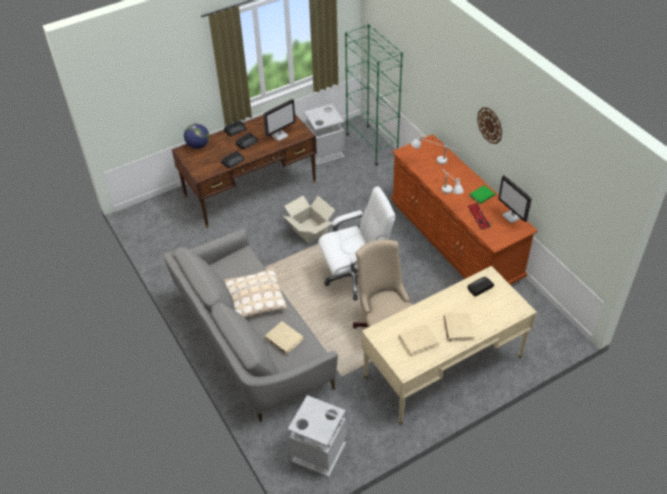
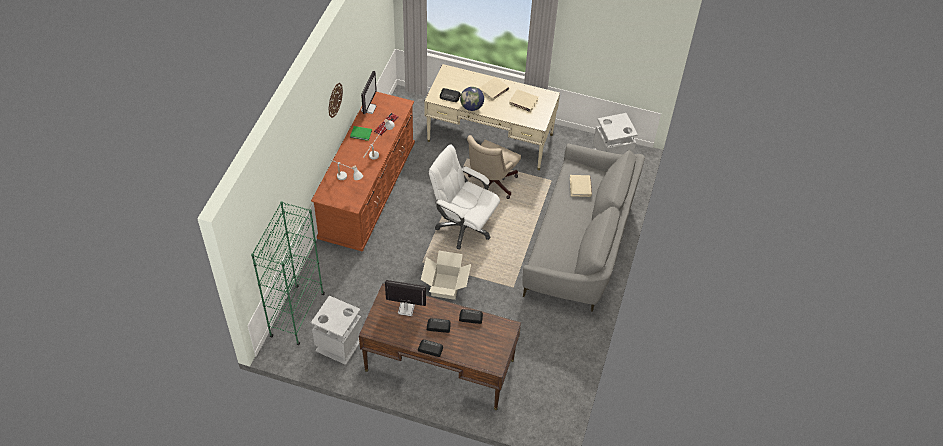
camera: 135 degrees left, 5 degrees up
(198, 145) = (478, 360): globe -> globe (471, 107)
(255, 299) = (568, 225): beige pillow -> none

